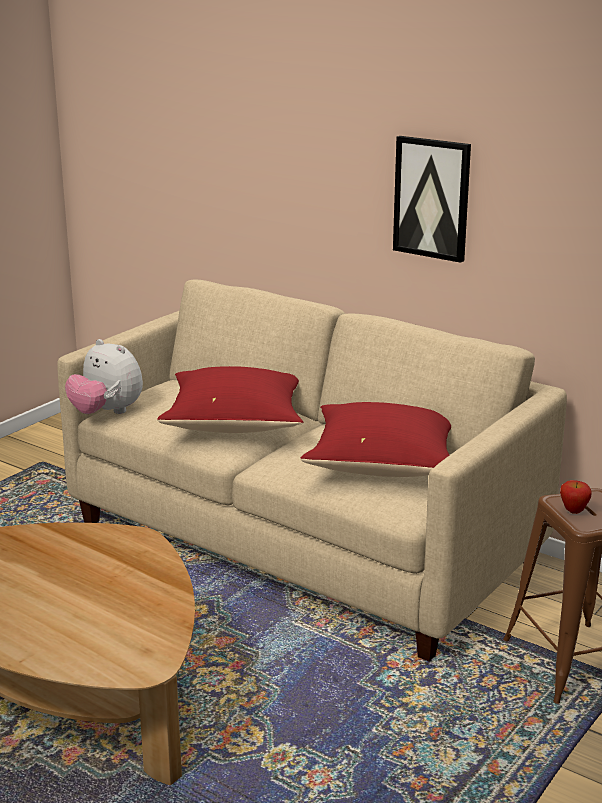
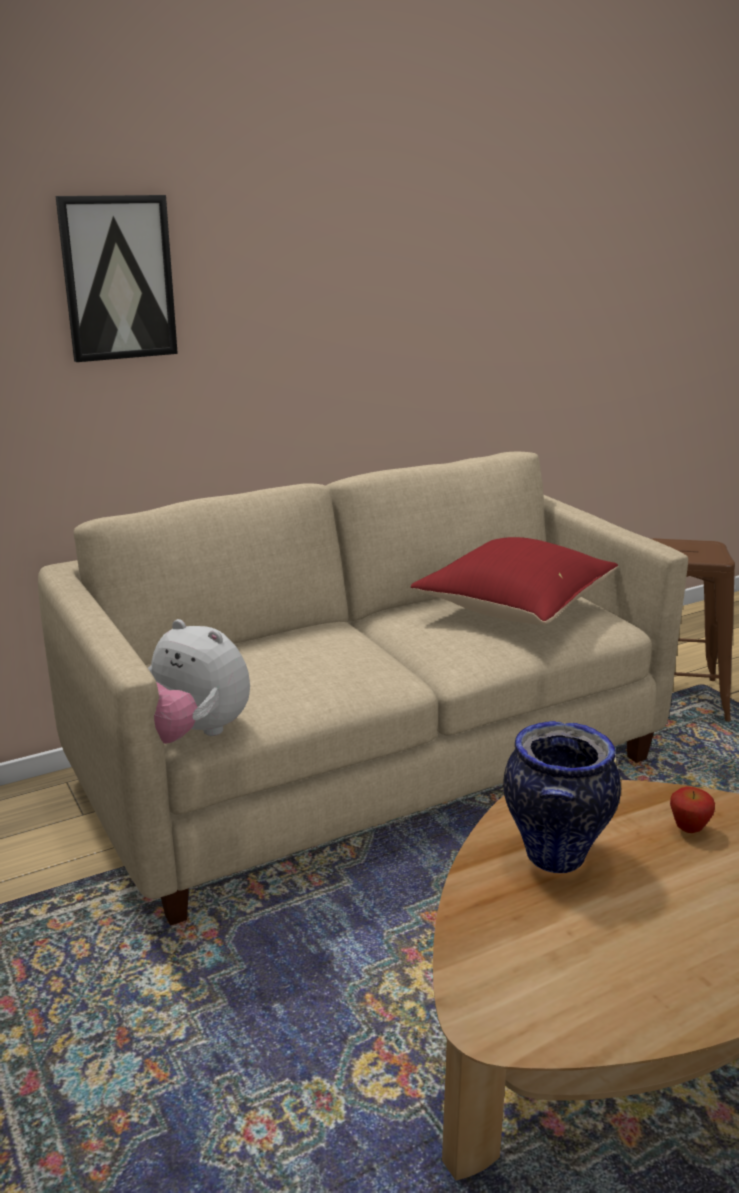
camera: 65 degrees left, 0 degrees up
(73, 551) = (554, 855): none -> vase
(106, 413) = (192, 735): plush toy -> plush toy turned 60 degrees clockwise
(236, 423) = (337, 655): red pillow -> none
(432, 198) = (366, 325): picture -> picture (118, 278)
(573, 511) = (691, 555): apple -> apple (688, 830)

